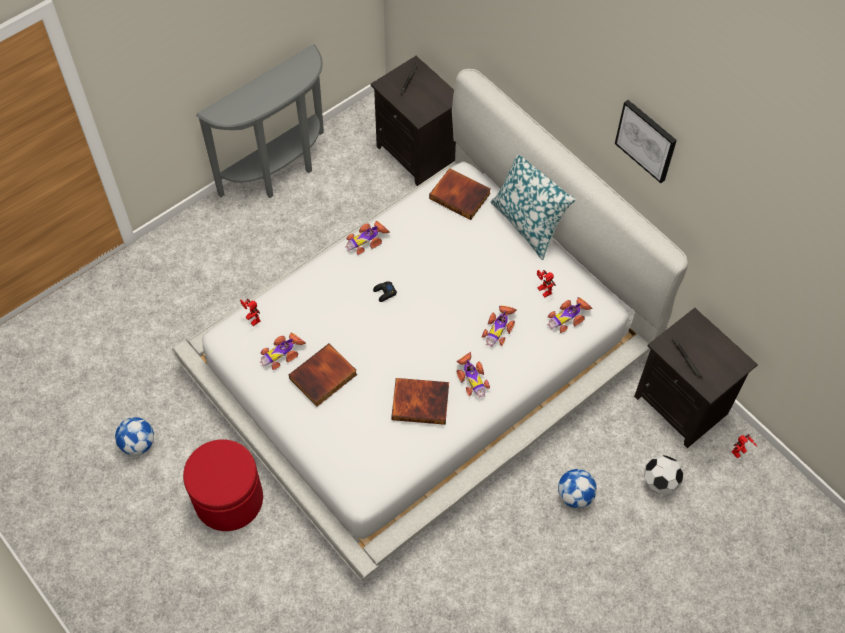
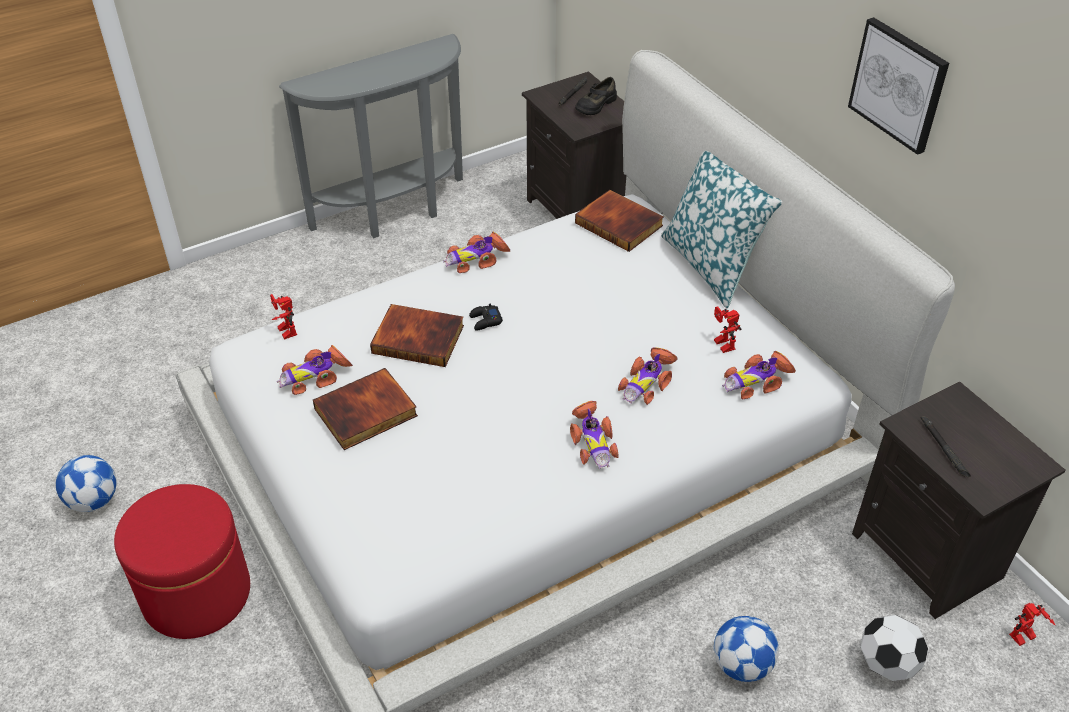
camera: 10 degrees right, 15 degrees down
(421, 401) = (506, 463): book -> book (419, 338)
(427, 90) = (595, 105): none -> black shoe

